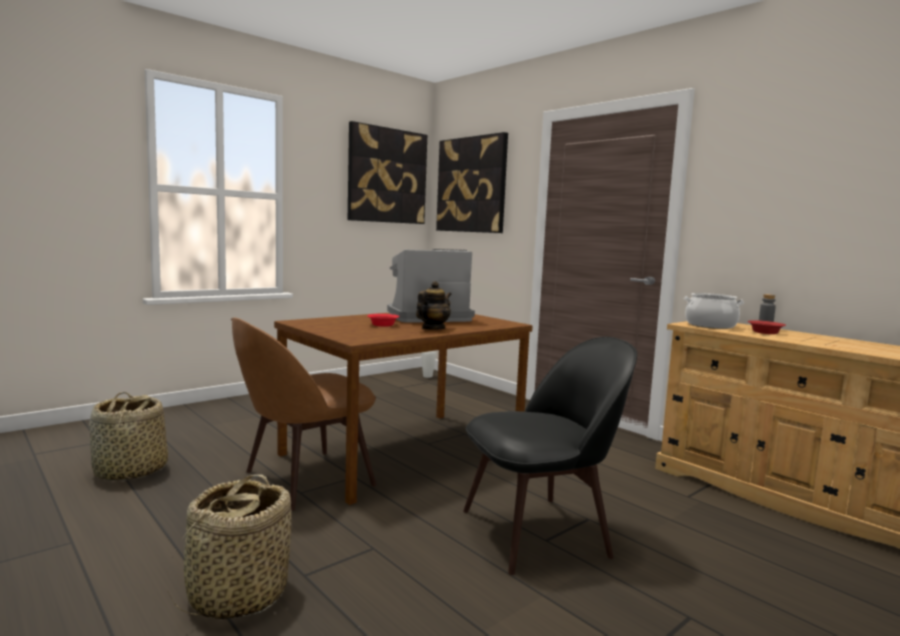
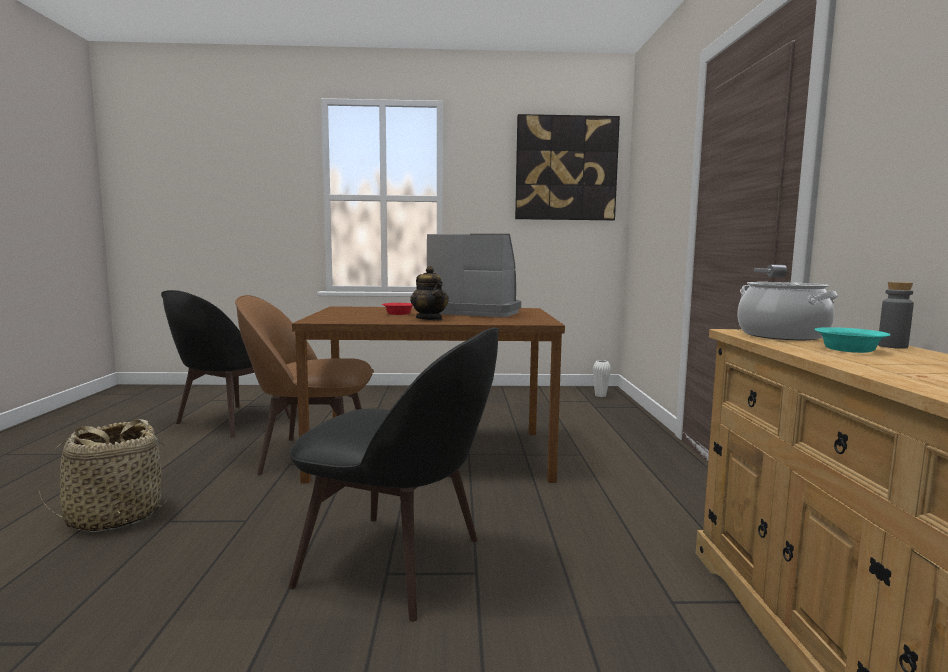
camera: 40 degrees right, 0 degrees up
(130, 471) = (230, 422): basket -> black chair
(432, 328) = (429, 319): teapot -> teapot turned 75 degrees clockwise
(471, 185) = (651, 166): picture -> none
(765, 332) = (848, 350): red bowl -> turquoise bowl

